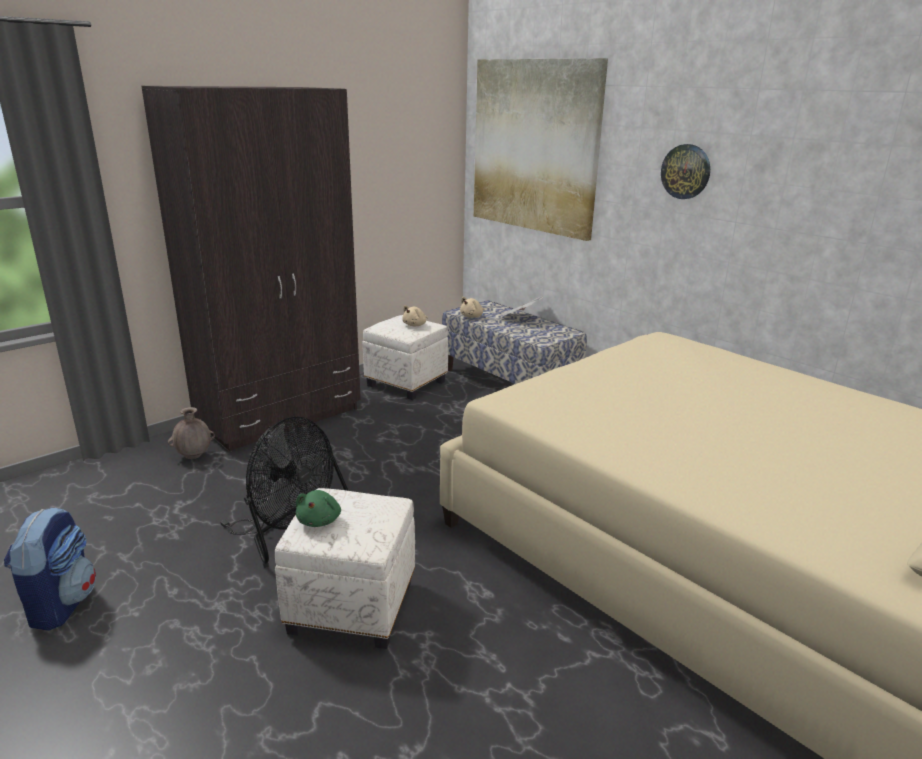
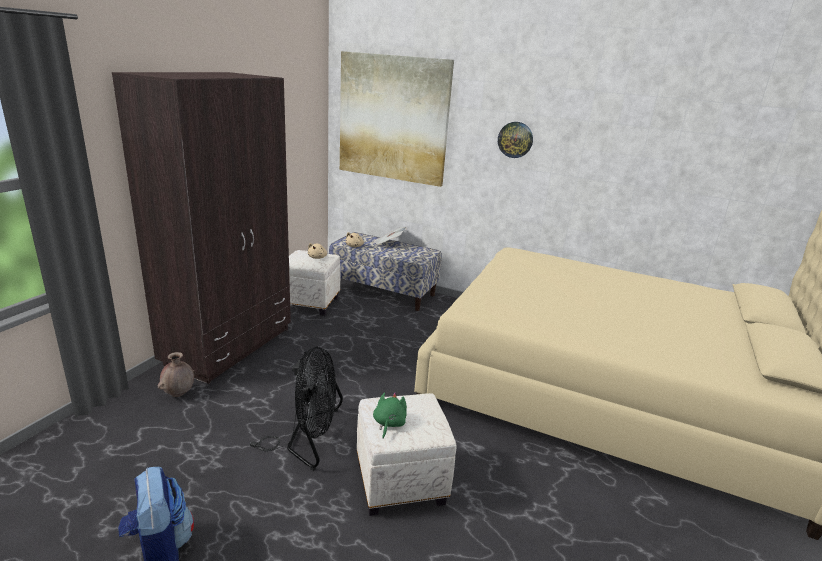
camera: 25 degrees left, 0 degrees up
(320, 520) = (389, 424): green plush toy -> green plush toy turned 150 degrees counterclockwise

